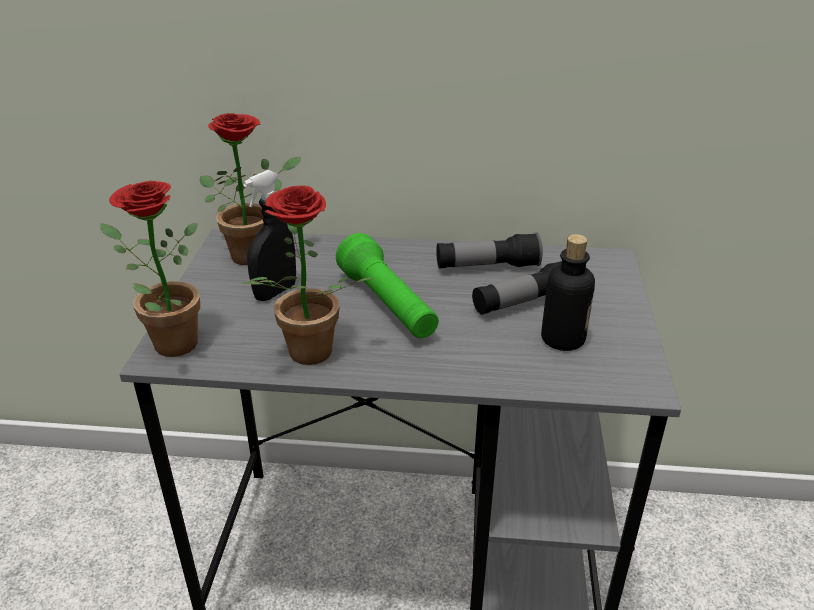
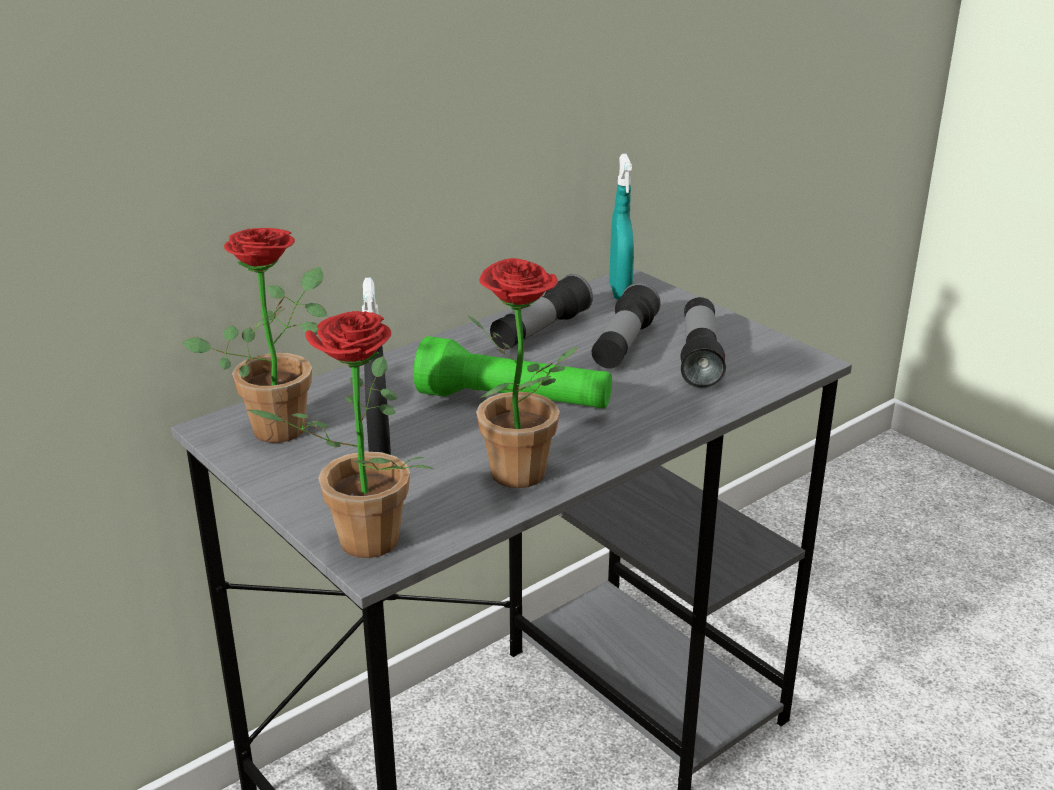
camera: 45 degrees left, 5 degrees down
(562, 339) = (700, 357): bottle -> flashlight
(589, 264) = (620, 292): none -> turquoise spray bottle

